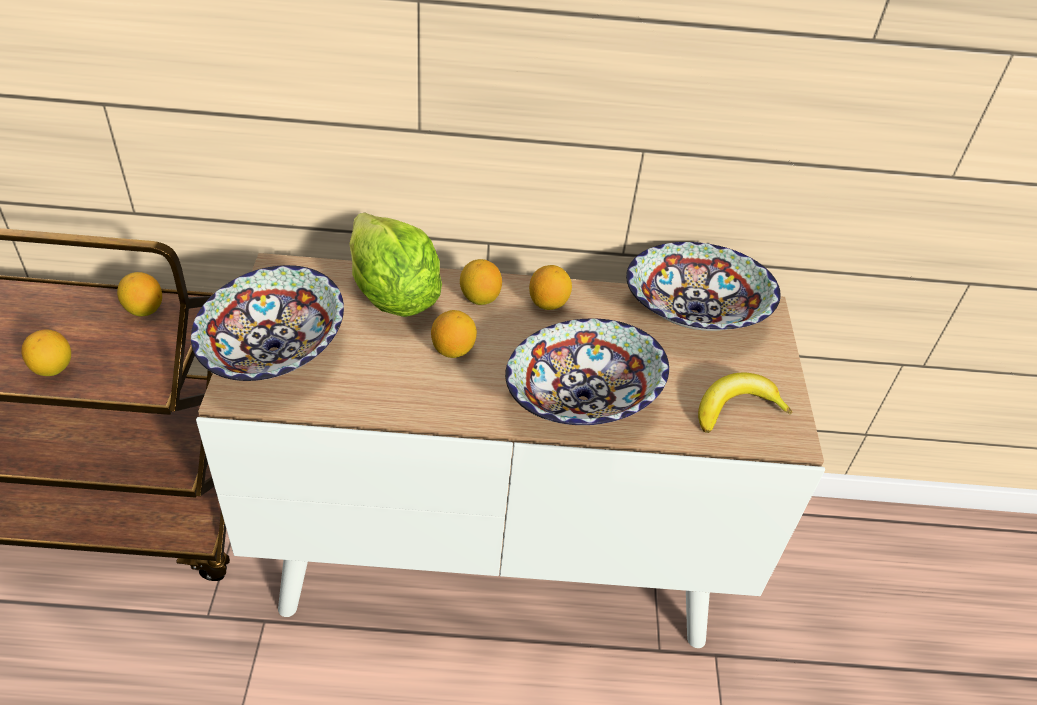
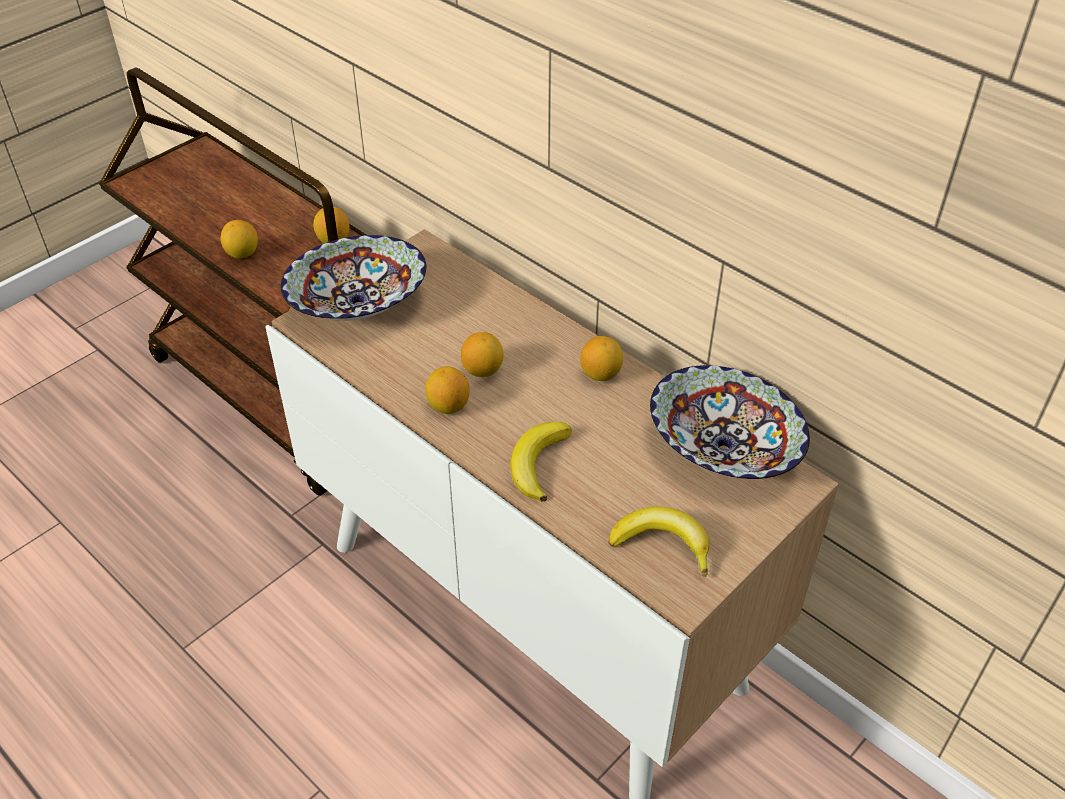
camera: 45 degrees right, 0 degrees up
(392, 296) = (483, 307): lettuce -> none
(480, 298) = (549, 342): lemon -> lemon (448, 406)
(583, 401) = (538, 463): bowl -> banana

